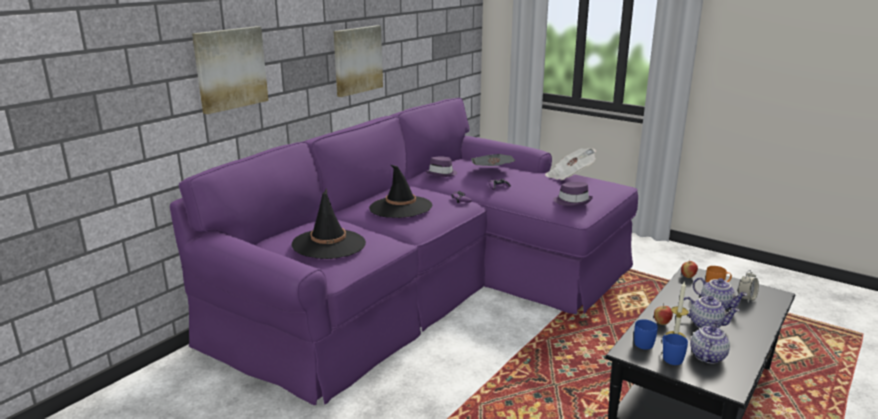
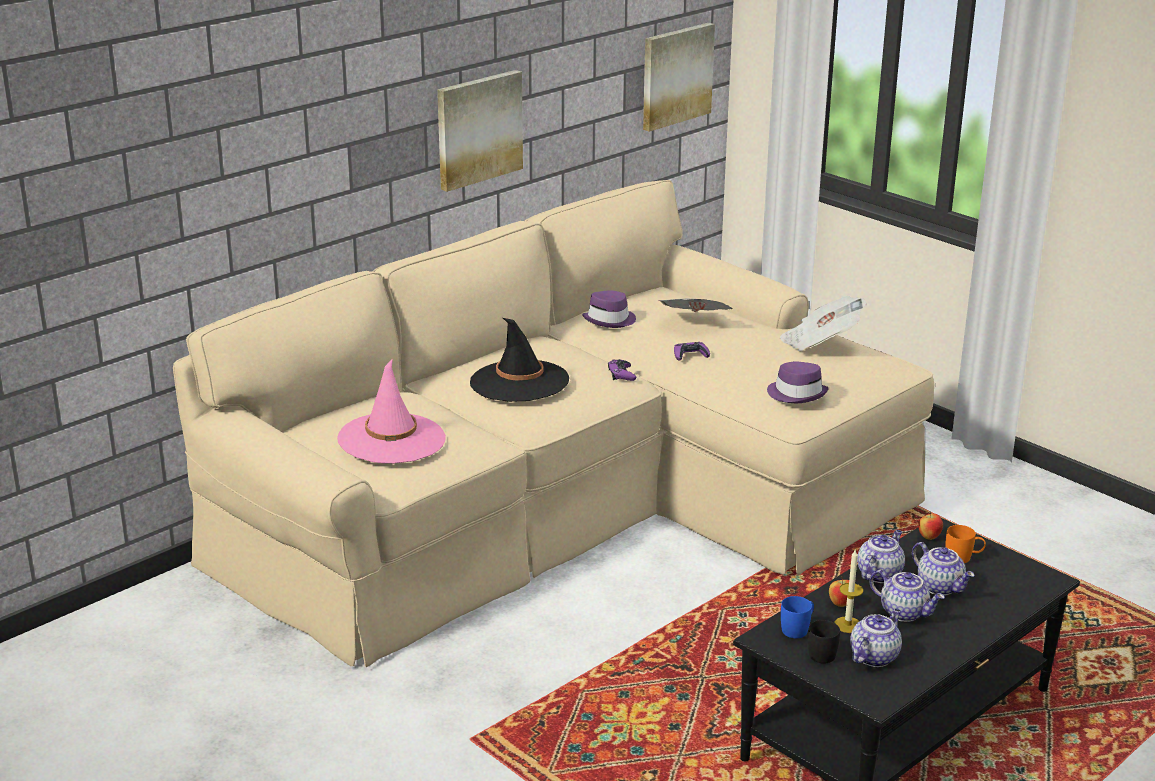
camera: 10 degrees right, 5 degrees up
(230, 68) = (268, 165): picture -> picture (675, 75)
(329, 244) = (392, 439): black hat -> pink hat
(432, 284) = (575, 502): purple sofa -> beige sofa
(670, 357) = (820, 652): blue mug -> black mug
(673, 301) = (879, 574): none -> teapot
(746, 298) = (995, 580): alarm clock -> none

